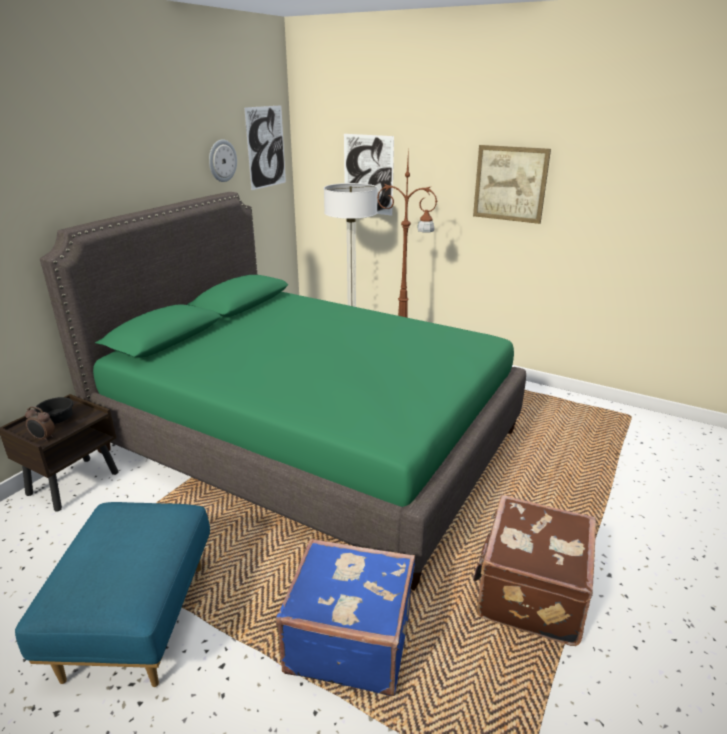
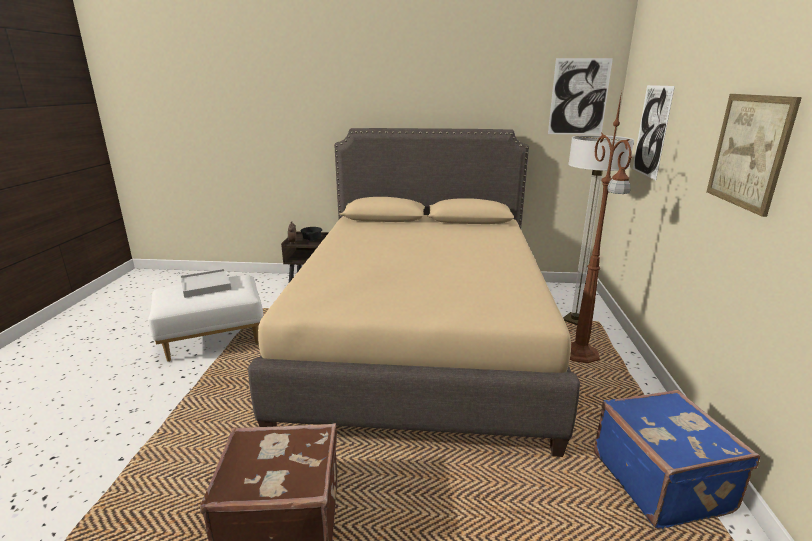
camera: 65 degrees right, 5 degrees down
(107, 548) = (205, 285): none -> white tray
(136, 619) = (213, 339): blue ottoman -> white ottoman
(222, 160) = (515, 103): wall clock -> none
(310, 441) = (420, 339): green bed -> beige bed
(350, 638) = (209, 419): blue suitcase -> blue suitcase (661, 481)

